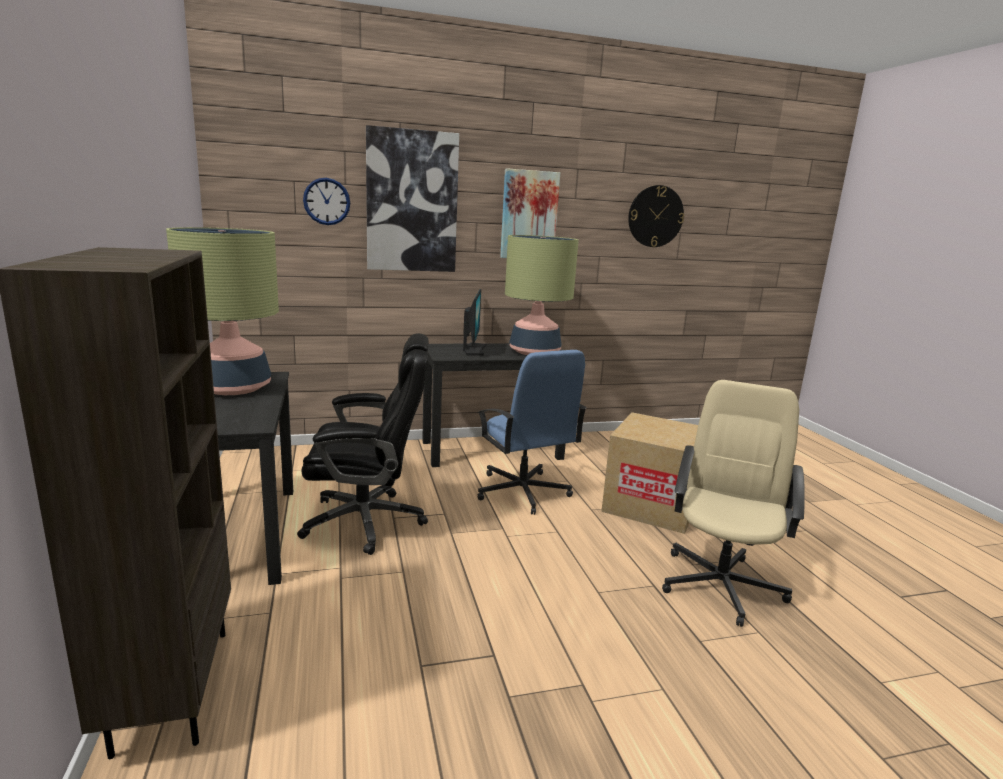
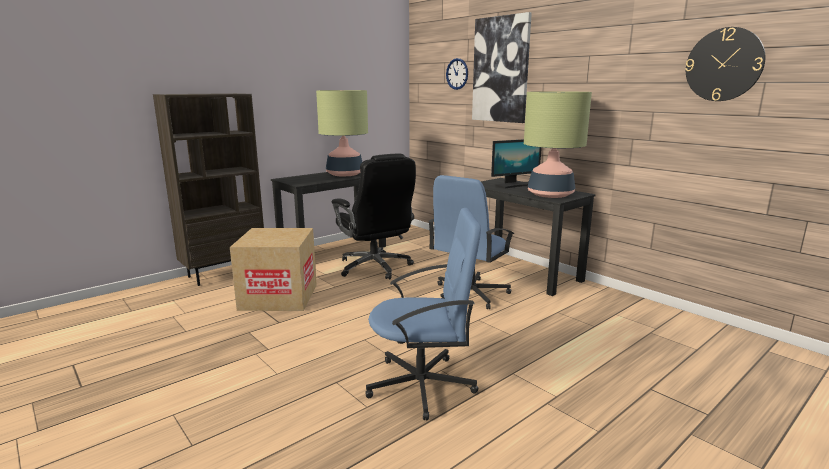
camera: 65 degrees right, 0 degrees up
(529, 215) = (583, 73): picture -> none
(651, 505) = (523, 341): cardboard box -> cardboard box (279, 297)
(721, 584) = (423, 385): beige office chair -> blue office chair

